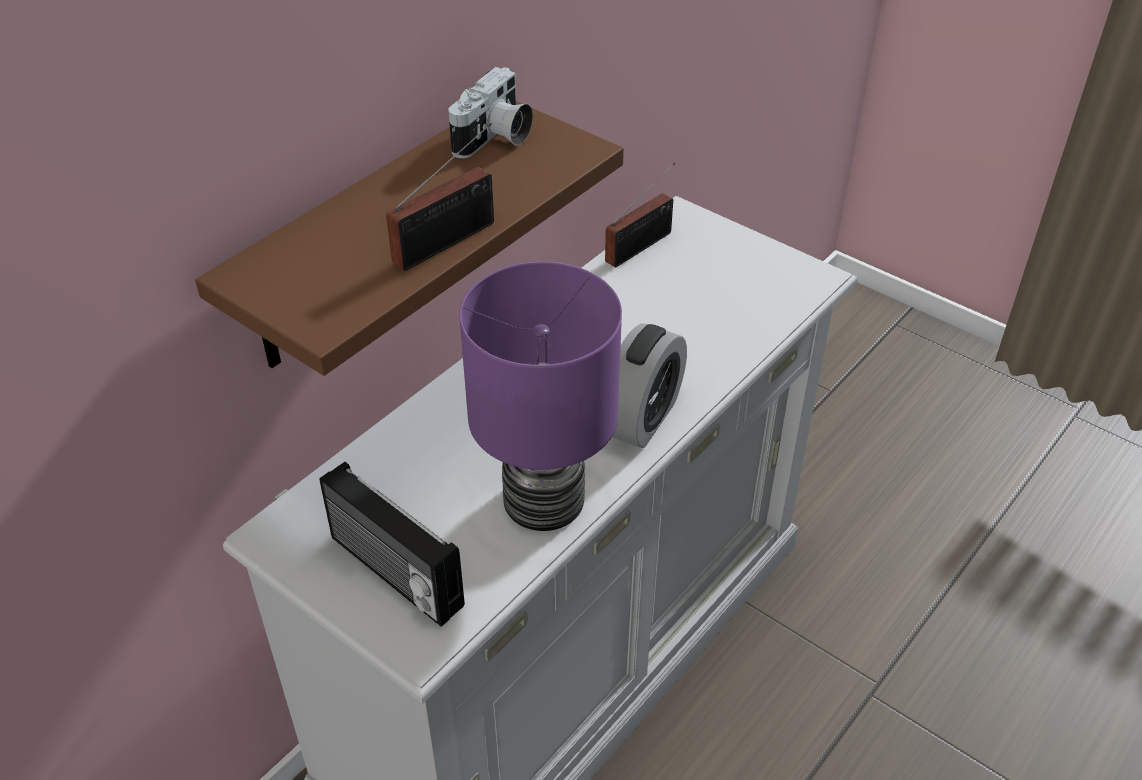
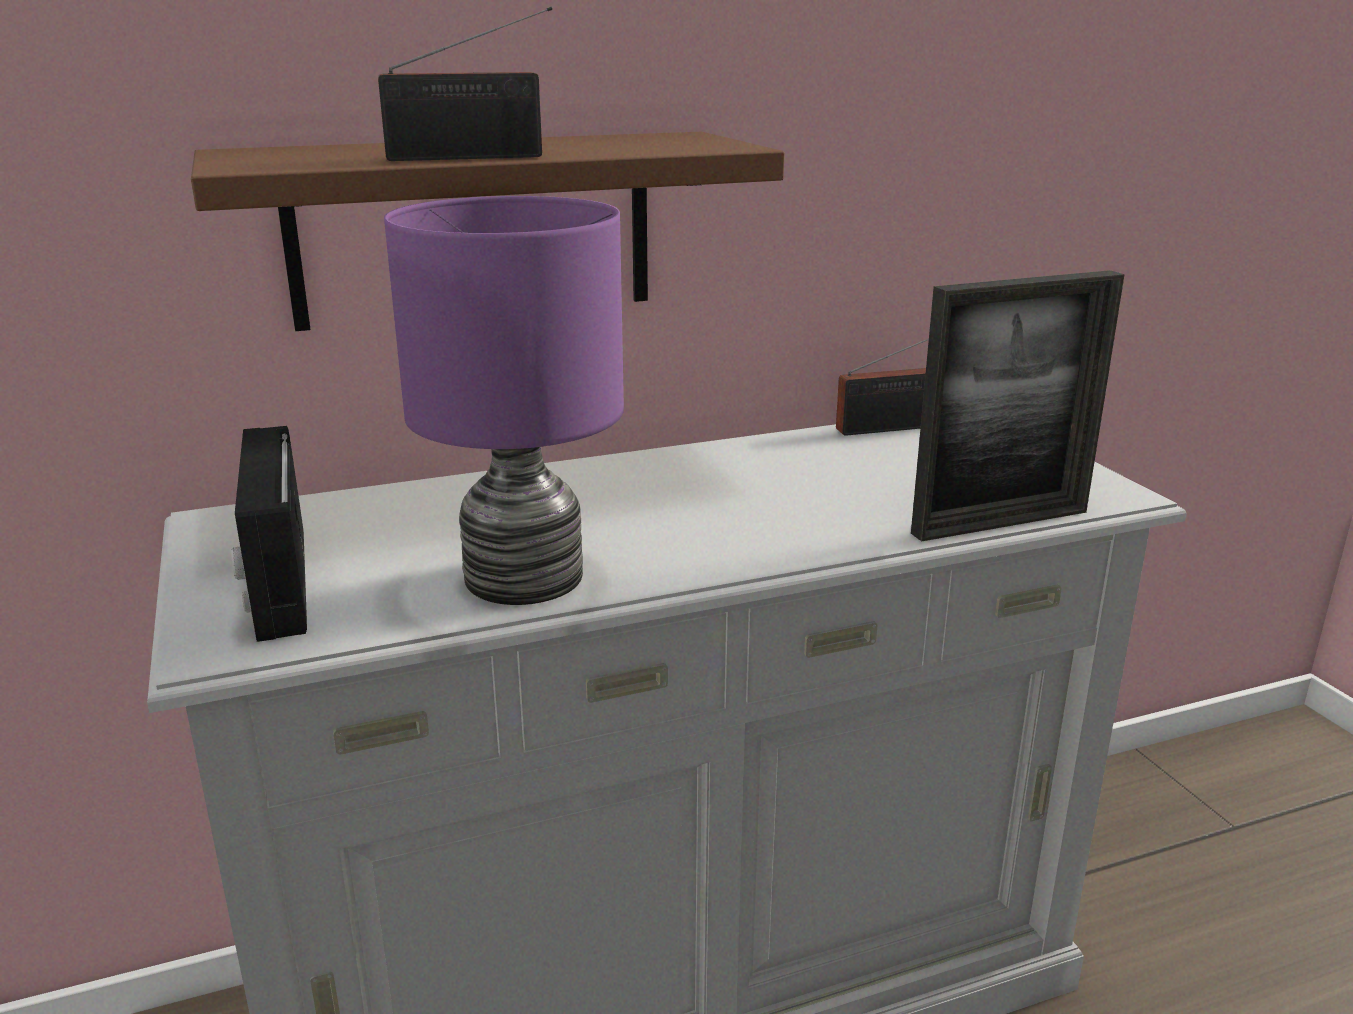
camera: 30 degrees right, 20 degrees down
(495, 139) = (643, 138): camera -> none
(641, 418) = (734, 547): alarm clock -> none
(772, 332) = (1000, 522): none -> picture frame

